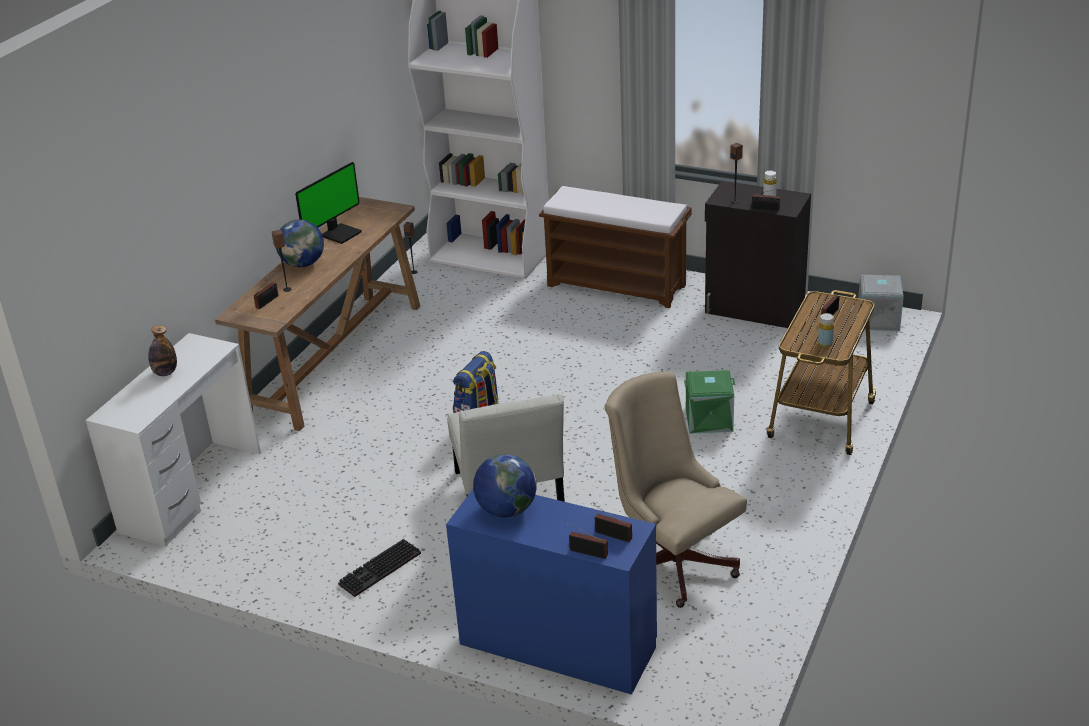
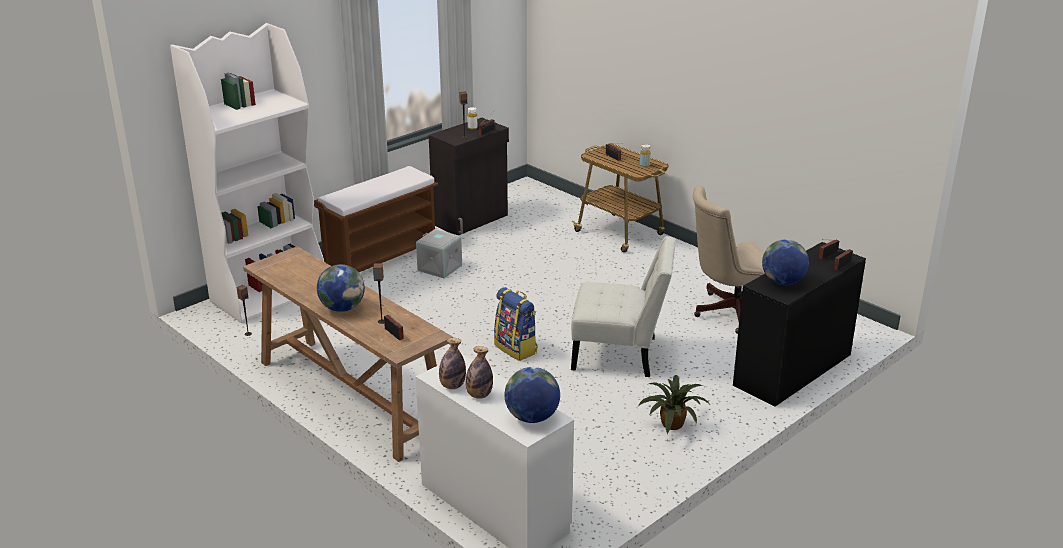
camera: 70 degrees left, 5 degrees down
(134, 410) = (532, 417): none -> globe
(177, 355) = (452, 386): none -> bottle
(340, 233) = (305, 284): monitor -> none
(380, 570) = (673, 425): keyboard -> potted plant
(557, 645) = (793, 370): blue desk -> black desk
(708, 420) = (588, 266): green storage box -> none
(877, 319) = (525, 189): grey storage box -> grey storage box (439, 268)

